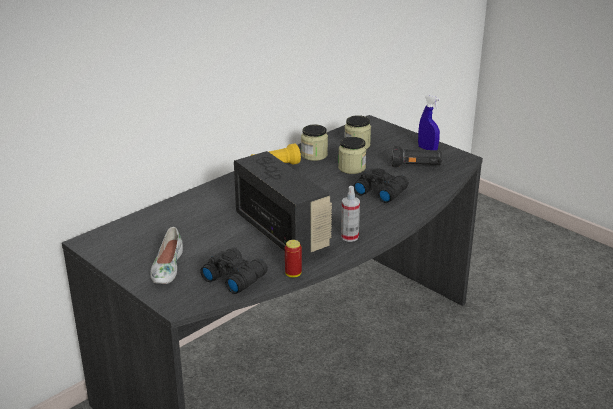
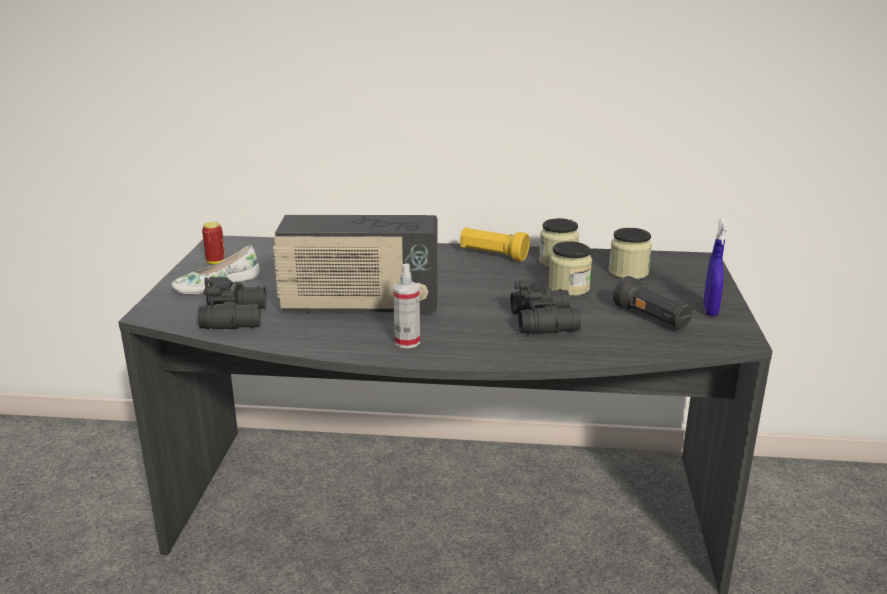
camera: 50 degrees right, 5 degrees down
(282, 232) = (360, 306): radio -> radio turned 75 degrees clockwise
(293, 274) = (280, 342): can -> can (216, 262)

